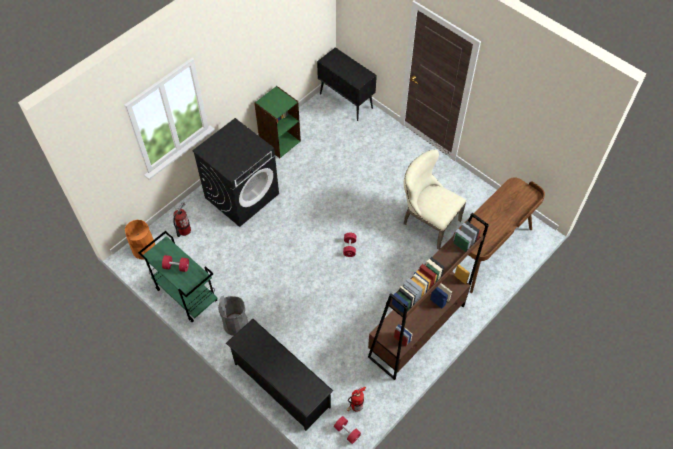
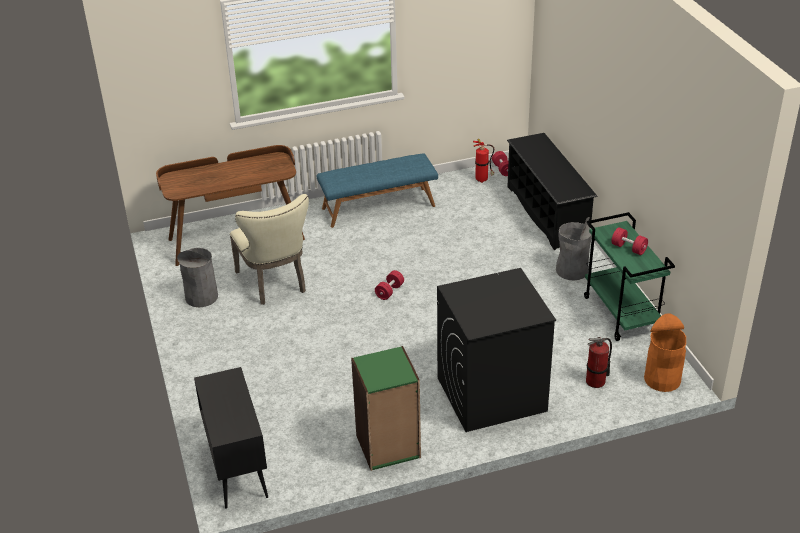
camera: 150 degrees left, 20 degrees down
(416, 331) = (378, 207): brown bookcase -> blue bench
(462, 191) = (201, 297): none -> grey trash can

